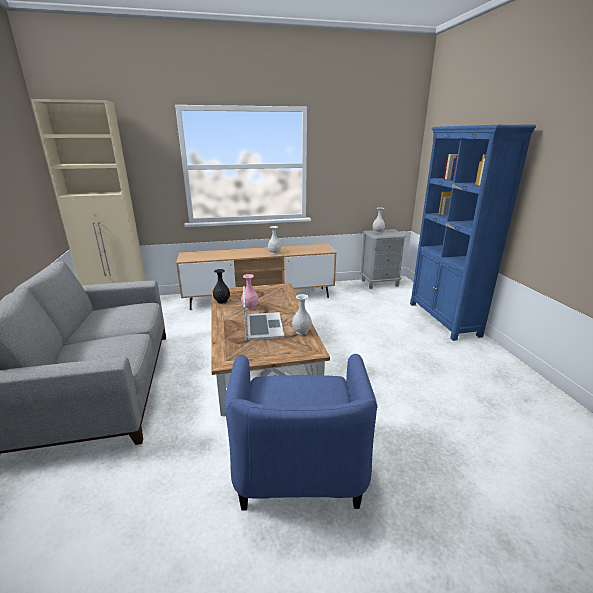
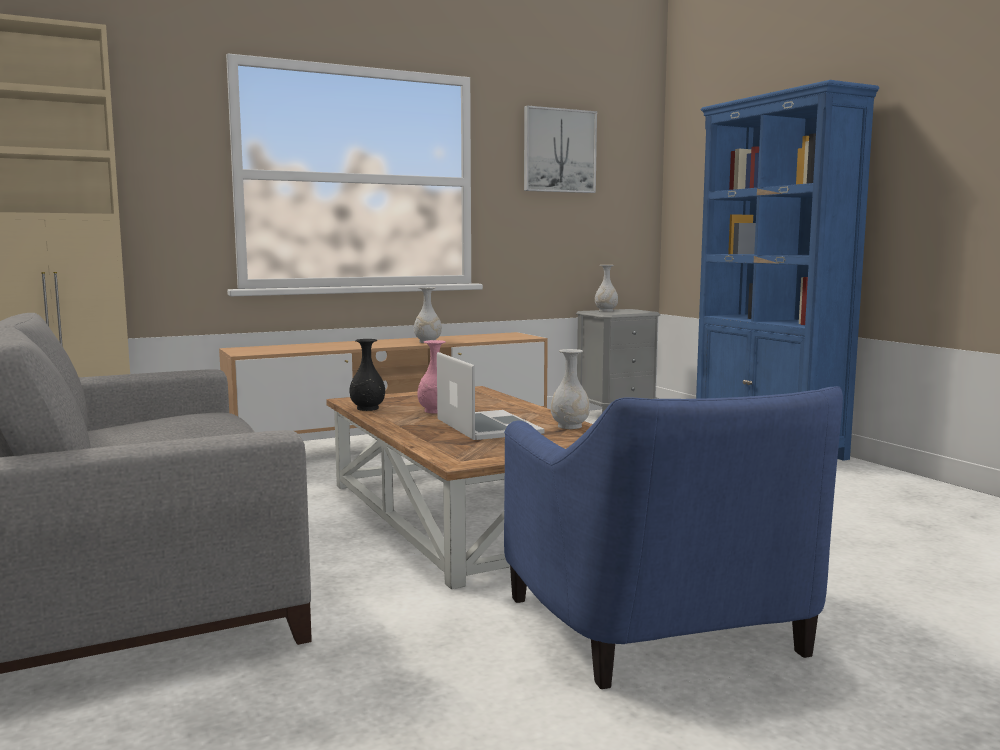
camera: 15 degrees left, 15 degrees down
(358, 145) = (559, 151): none -> picture

